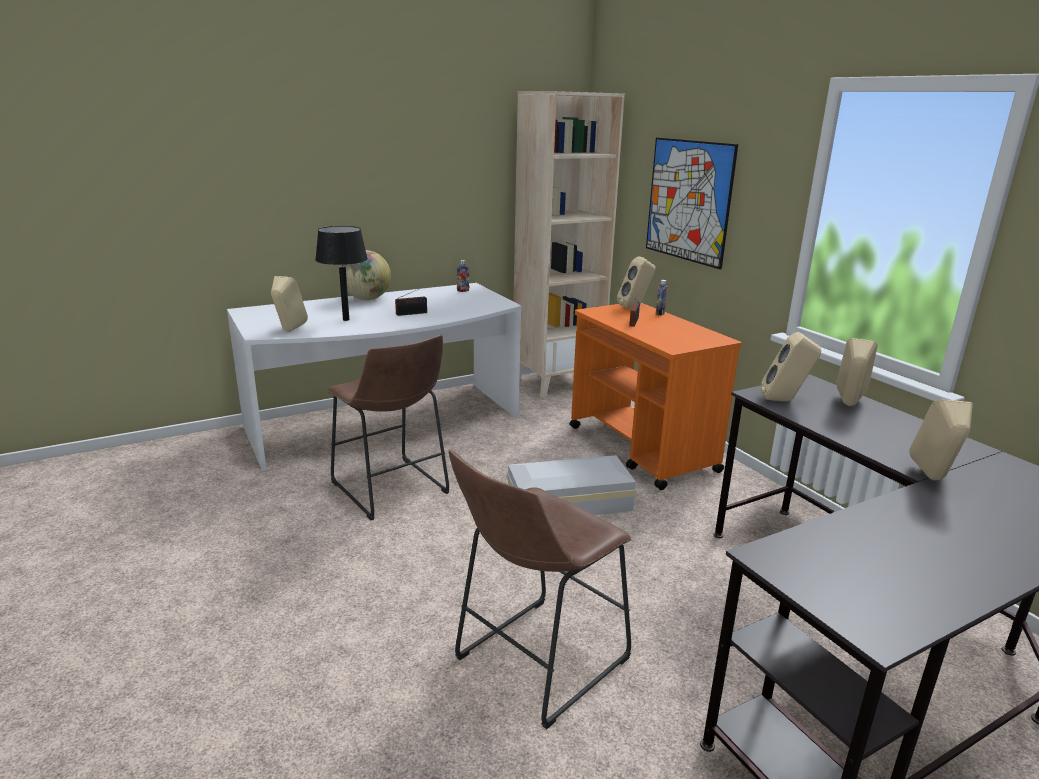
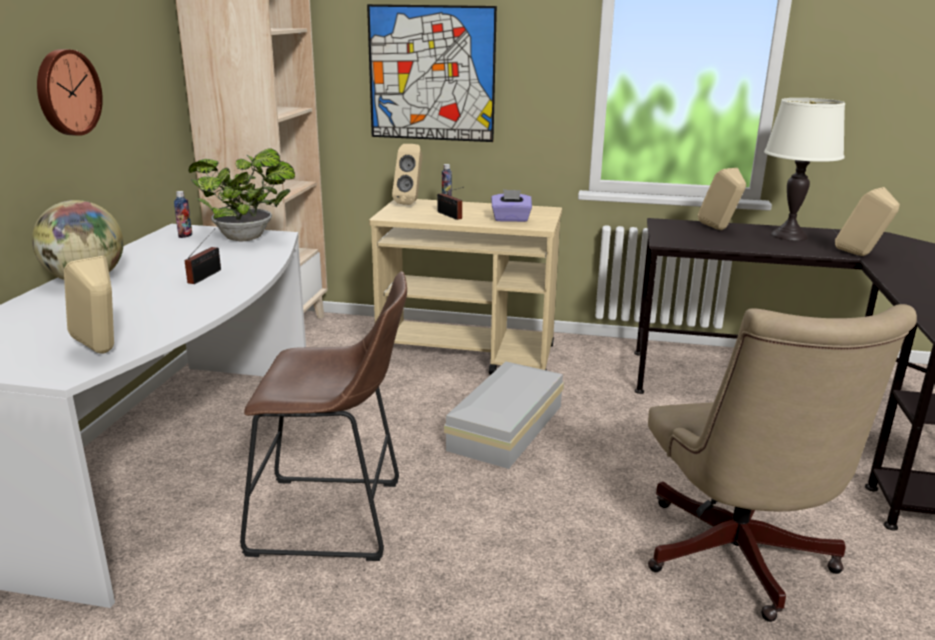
camera: 50 degrees left, 0 degrees up
(345, 320) = (140, 311): black table lamp -> none
(398, 186) = (66, 92): none -> wall clock
(486, 301) = (248, 238): none -> potted plant
(535, 662) = (738, 561): brown stool -> beige office chair
(642, 449) = (468, 355): orange cart -> beige cart
(668, 337) = (511, 219): none -> purple tissue box
(785, 401) = (689, 240): beige speaker -> none
(911, 435) = (788, 236): none -> white table lamp

